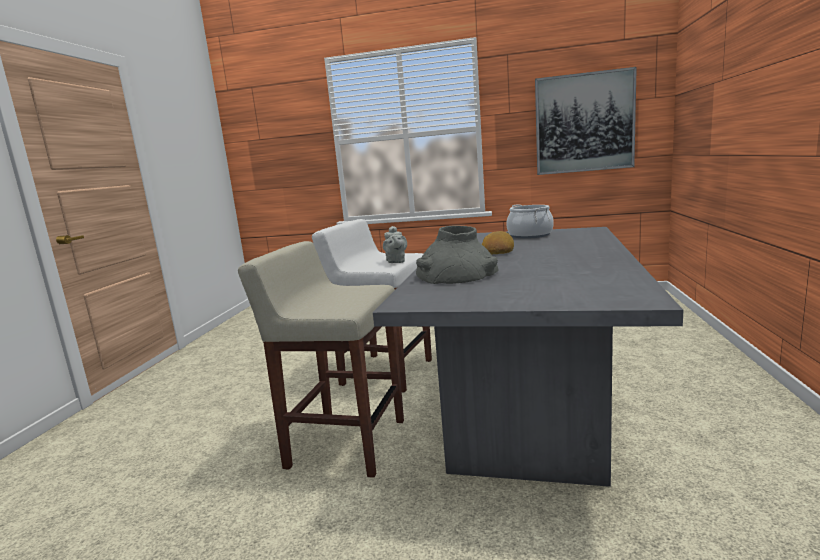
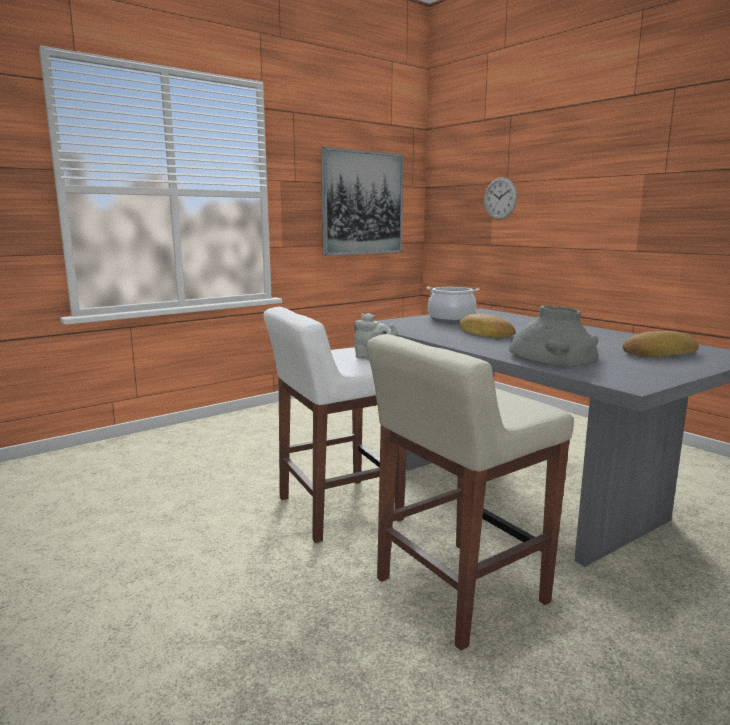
camera: 50 degrees left, 0 degrees up
(559, 284) = (657, 353): none -> bread
(715, 100) = (500, 198): none -> wall clock

